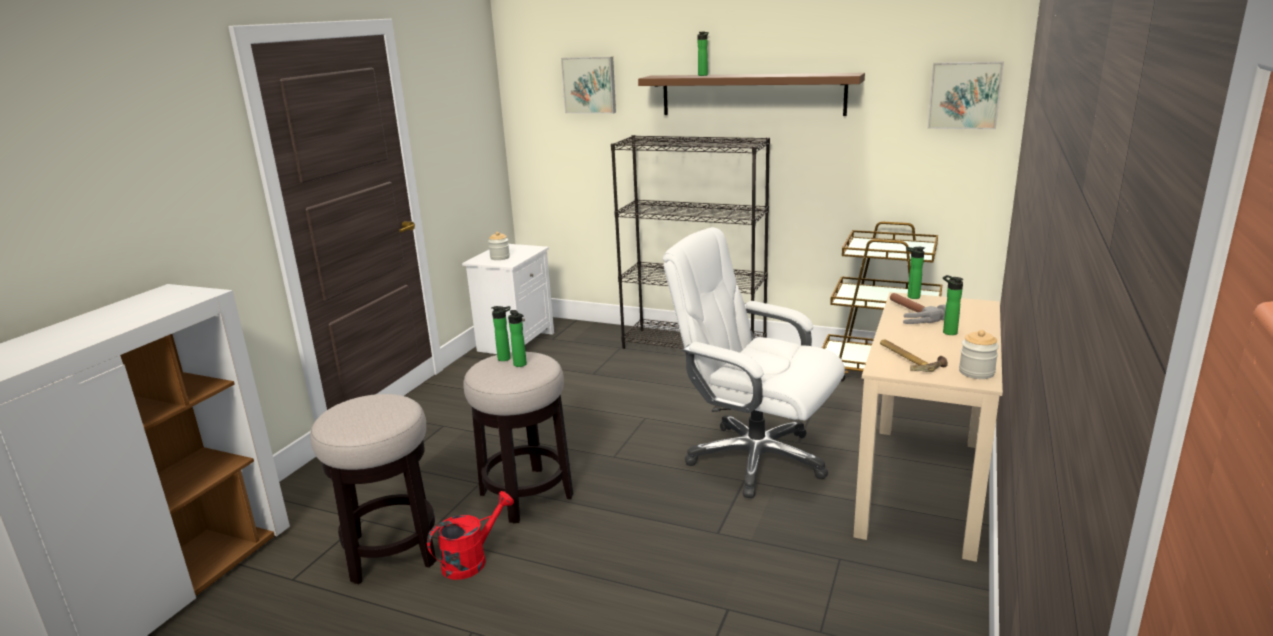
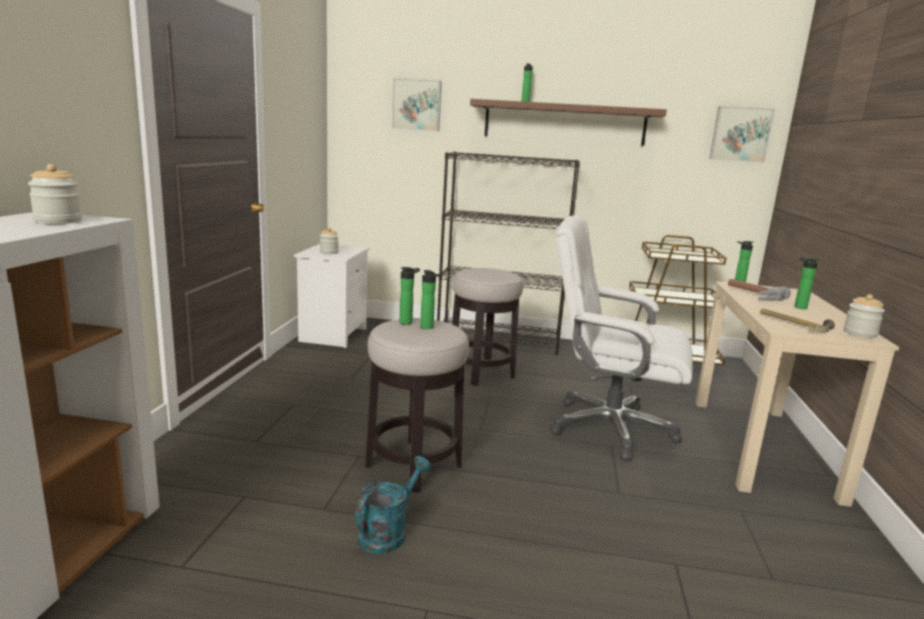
camera: 15 degrees left, 5 degrees down
(171, 300) = (58, 221): none -> jar
(392, 551) = (293, 528): stool -> stool (481, 372)
(471, 560) = (388, 532): red watering can -> turquoise watering can

